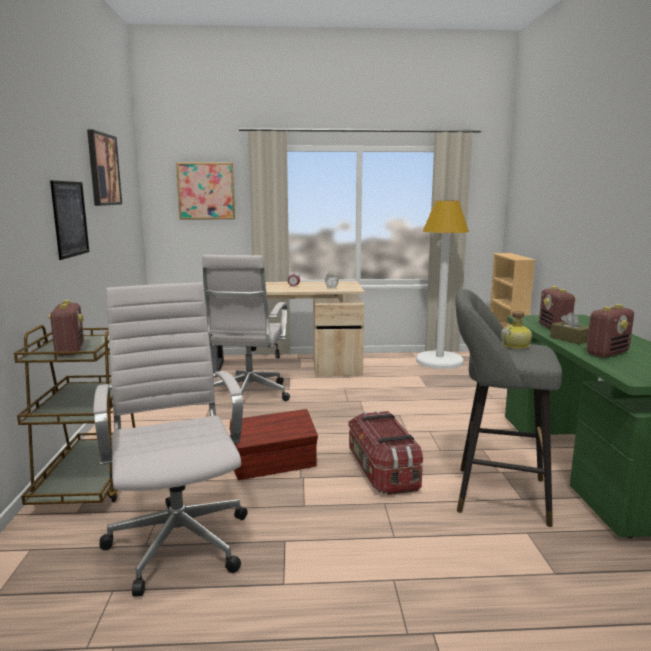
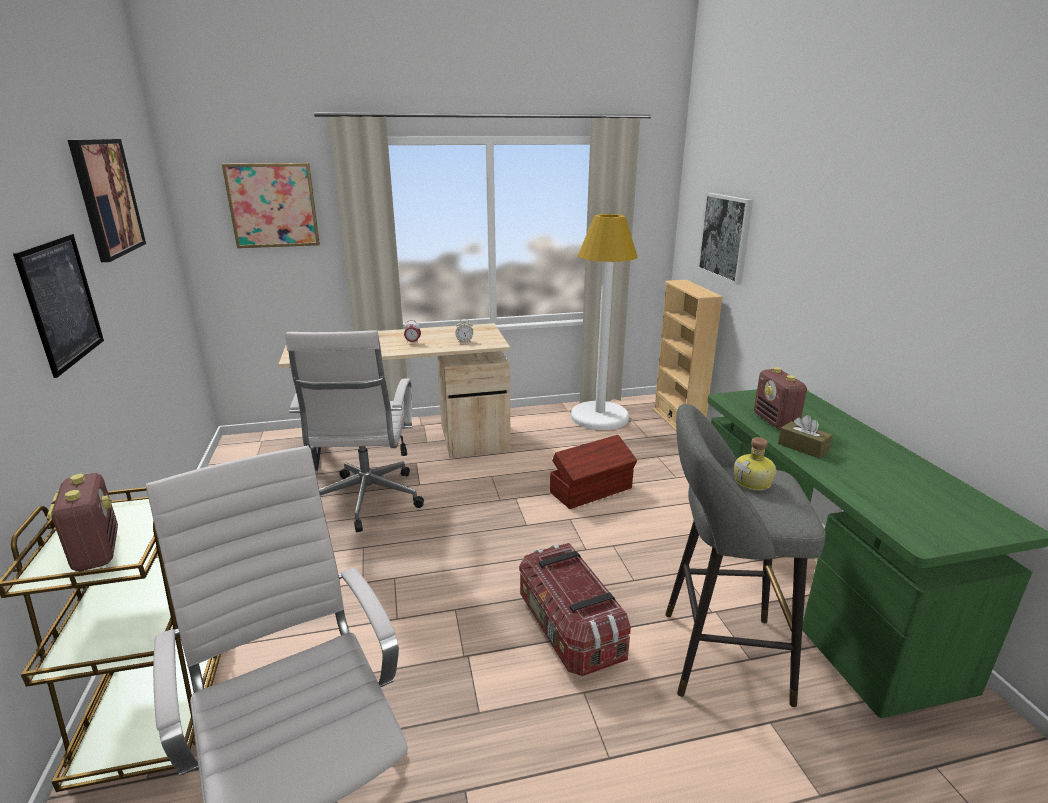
camera: 10 degrees left, 10 degrees up
(274, 465) = (424, 636): brown storage box -> brown storage box (592, 490)
(536, 214) = (725, 237): none -> picture
(607, 353) = (860, 478): radio -> none

